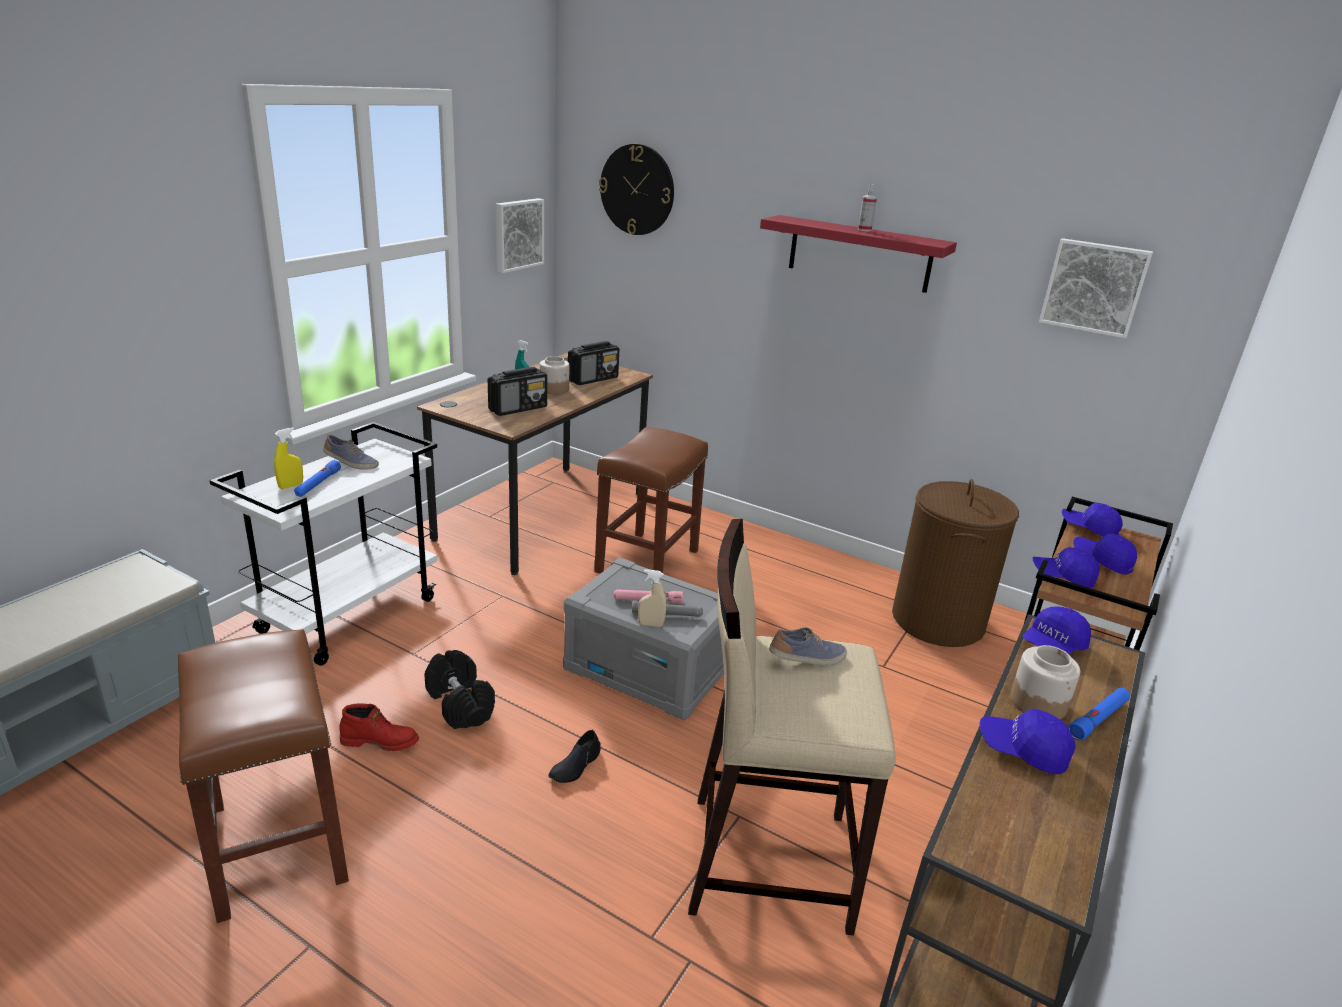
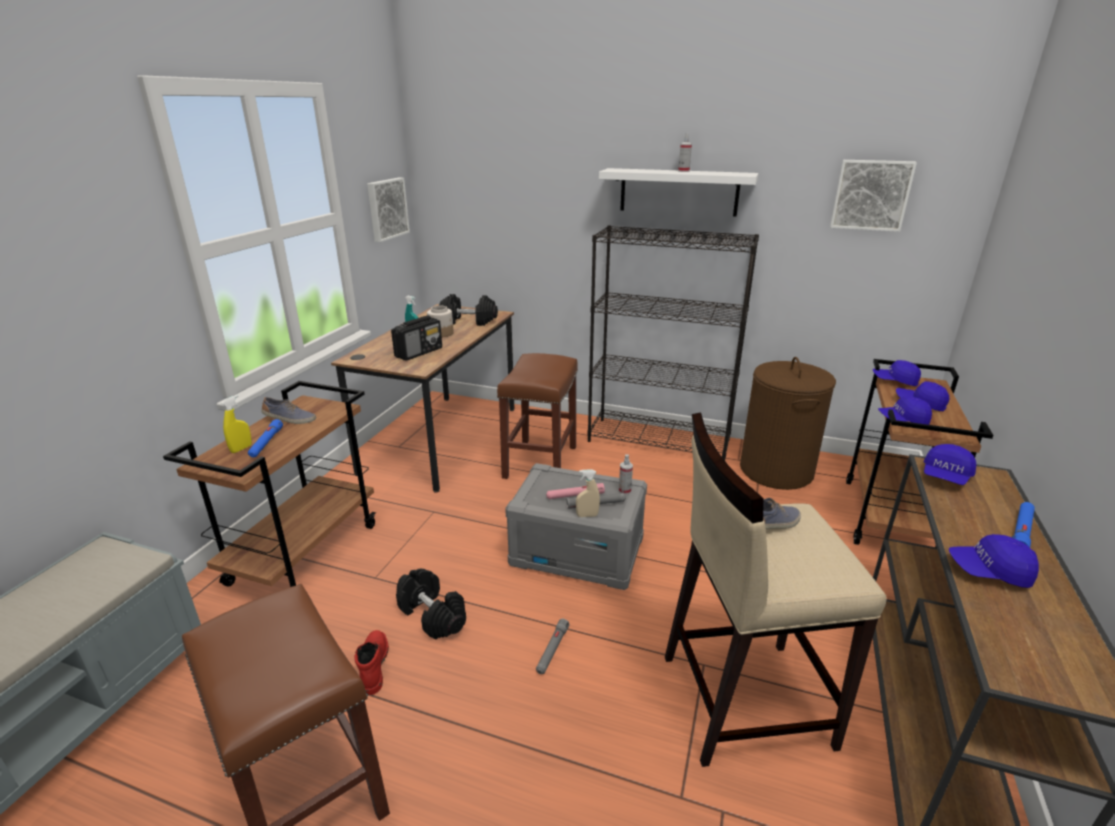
camera: 10 degrees left, 0 degrees up
(349, 614) = (305, 553): white cart -> brown cart
(380, 741) = (373, 665): red boot -> red boot turned 90 degrees counterclockwise
(575, 766) = (552, 650): black shoe -> grey flashlight
(593, 379) = (469, 321): radio -> black dumbbell
(637, 190) = (483, 161): wall clock -> none
(708, 605) = (625, 490): none -> spray bottle
(805, 560) = (659, 440): none -> black bookcase
(859, 254) = (678, 192): red shelf -> white shelf
(1038, 703) = (969, 527): jar -> none

